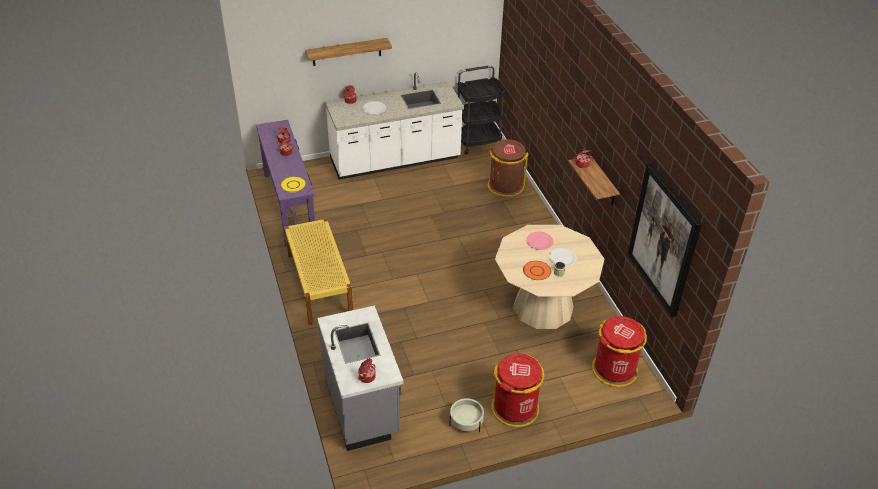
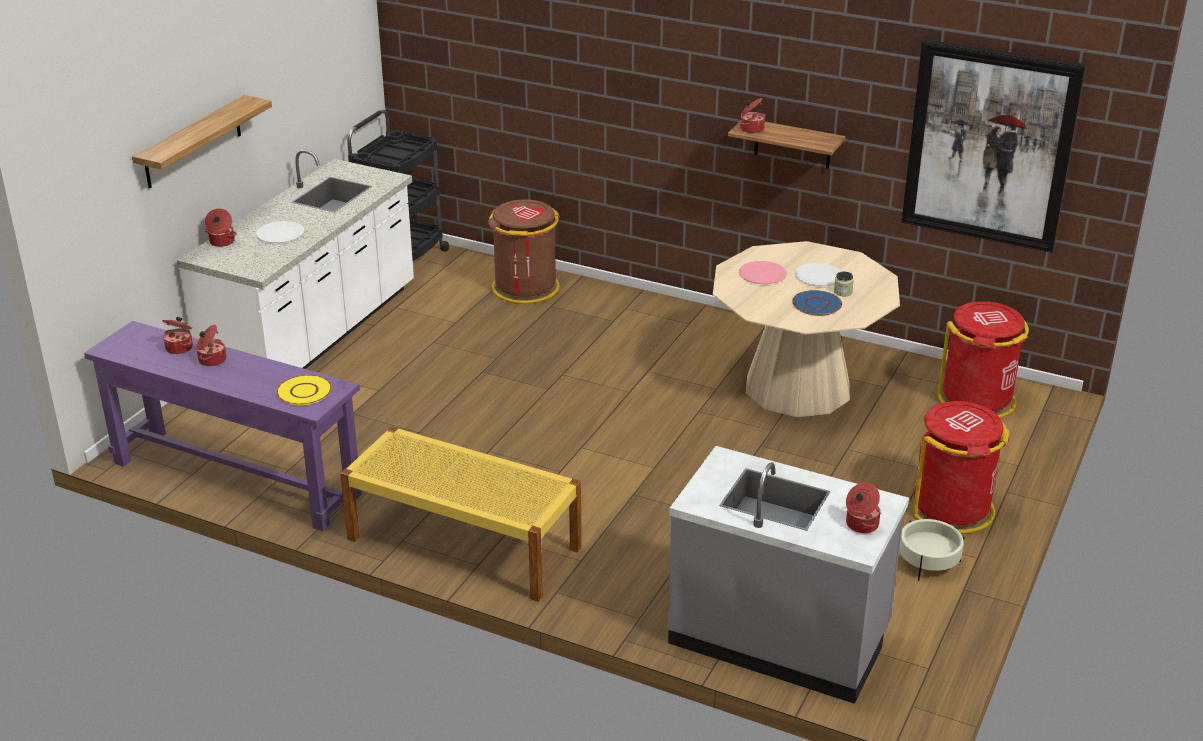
camera: 45 degrees left, 10 degrees down
(536, 271) = (816, 304): orange plate -> blue plate

